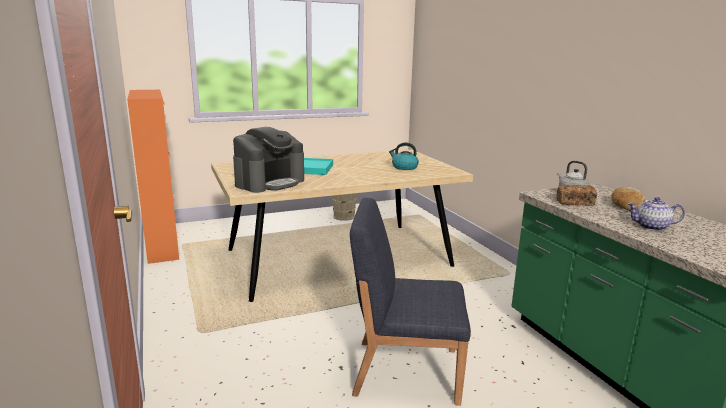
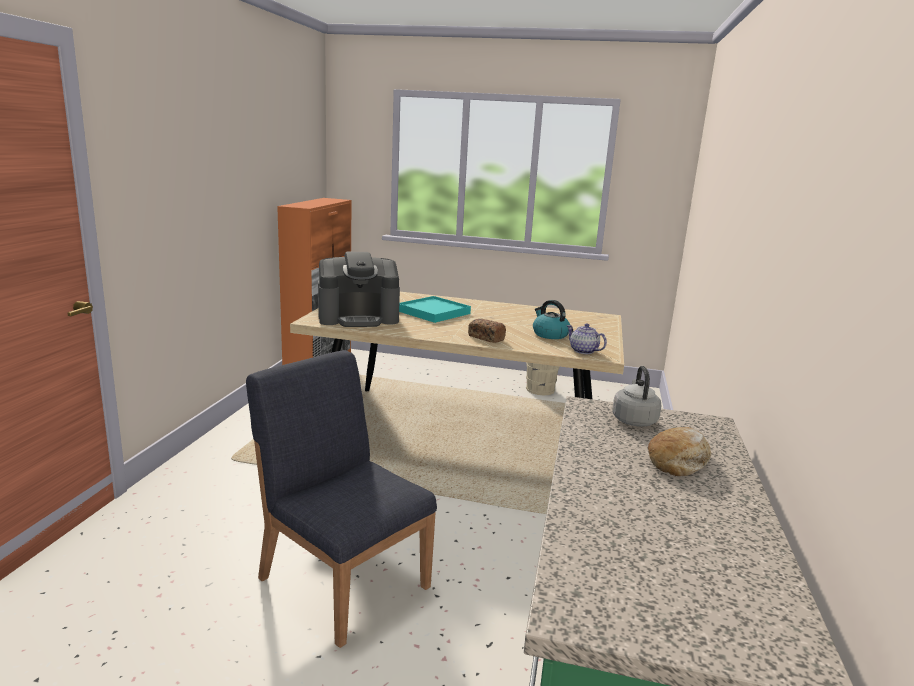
camera: 35 degrees right, 0 degrees up
(575, 203) = (603, 431): bread -> bread (486, 338)
(651, 227) = (624, 499): teapot -> teapot (583, 351)

